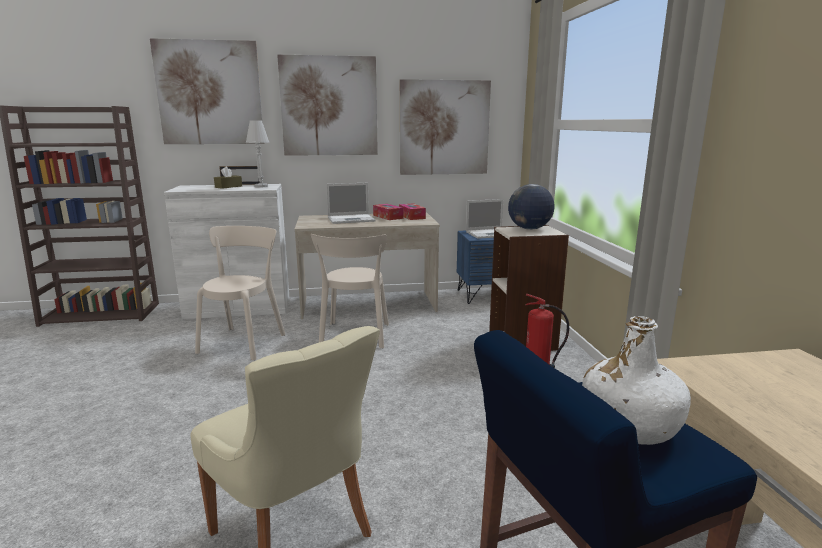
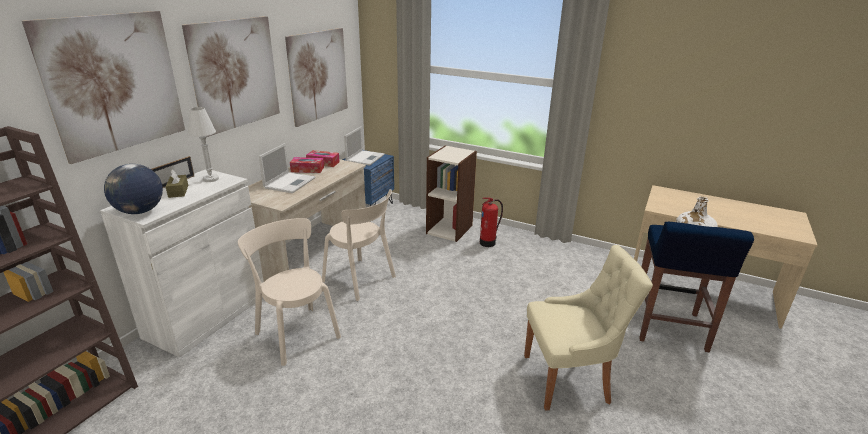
camera: 55 degrees left, 10 degrees up
(529, 229) = (448, 152): globe -> globe (140, 211)

